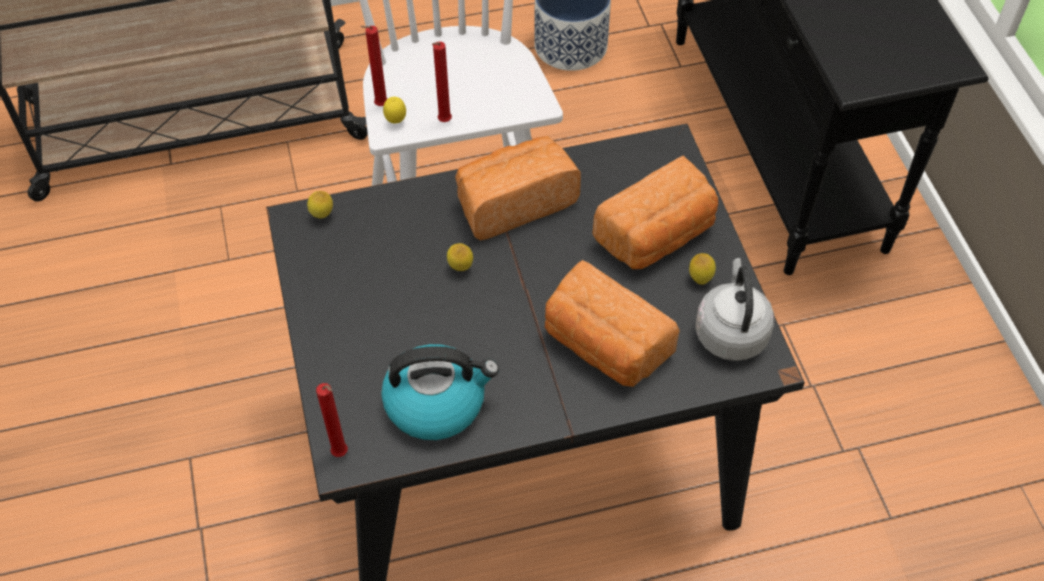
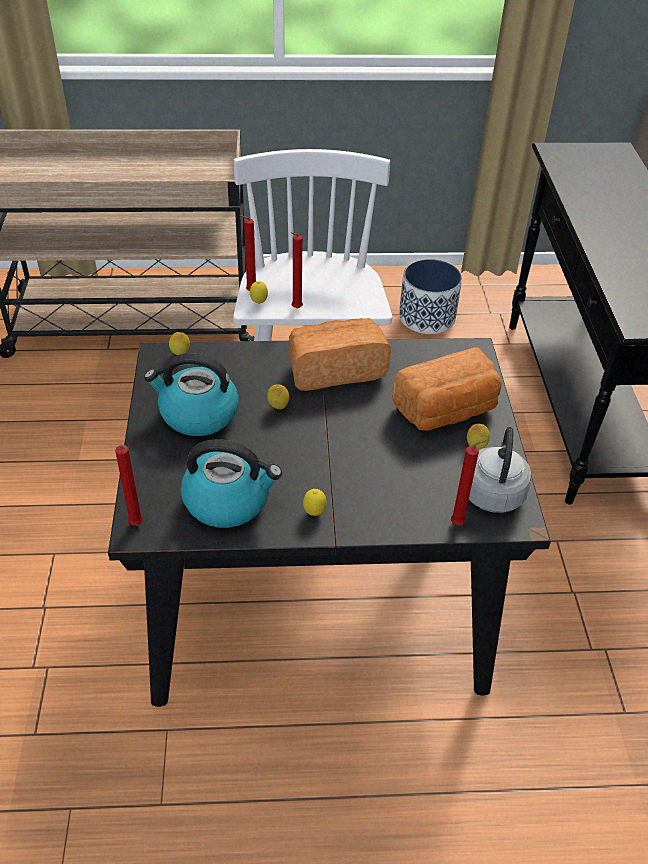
camera: 10 degrees right, 10 degrees down
(367, 295) = (197, 414): none -> kettle
(538, 399) = (314, 513): none -> lemon
(604, 346) = (381, 483): bread -> none
(702, 380) = (459, 523): none -> red candle

